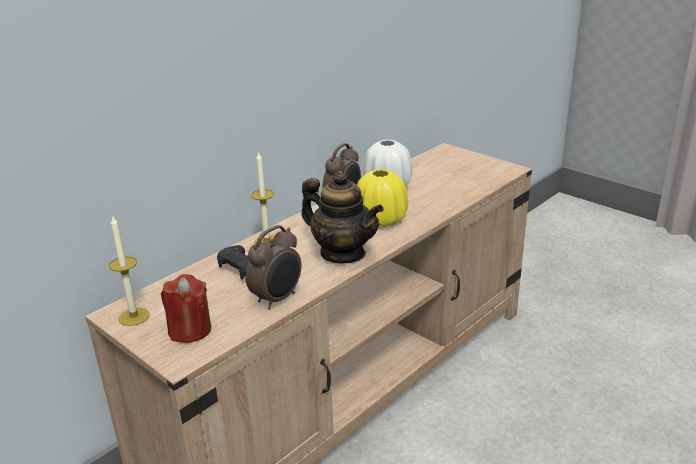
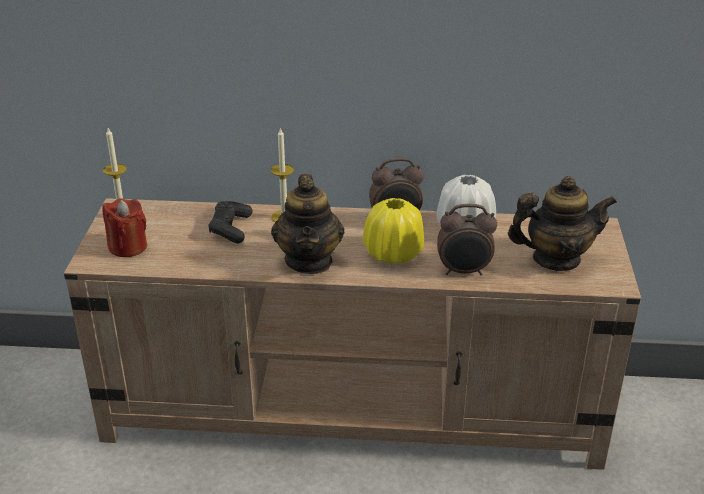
camera: 50 degrees right, 5 degrees up
(277, 299) = (206, 263): alarm clock -> alarm clock (464, 271)
(462, 174) = (556, 259): none -> teapot

